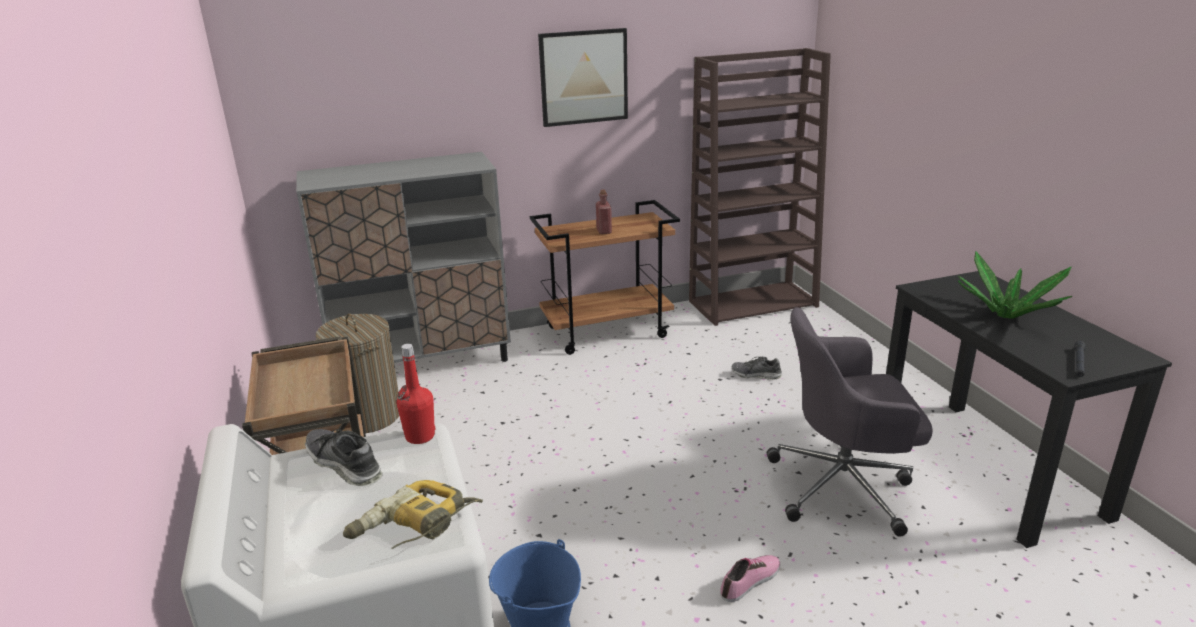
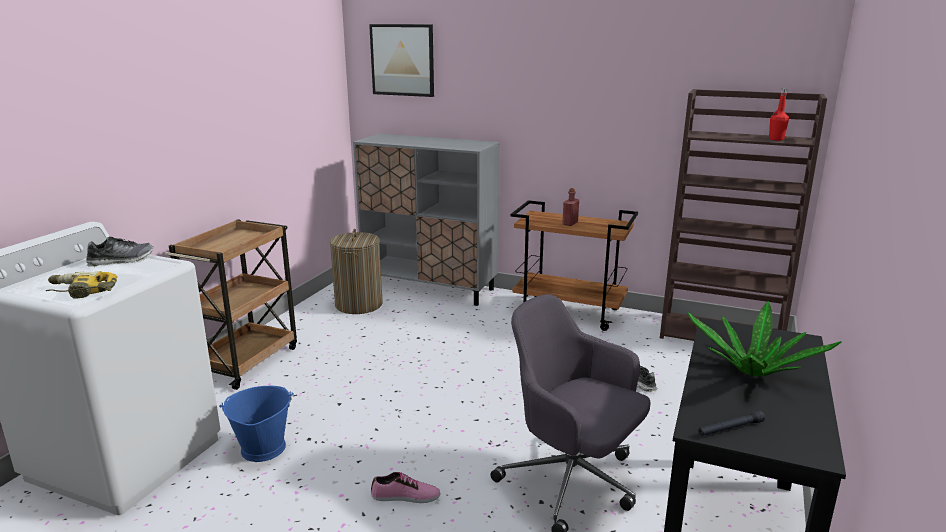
camera: 40 degrees right, 5 degrees down
(344, 465) = (121, 261): shoe -> shoe turned 75 degrees clockwise
(420, 436) = (169, 263): red bottle -> red bottle (776, 139)
(583, 77) = (587, 95): picture -> picture (402, 60)

